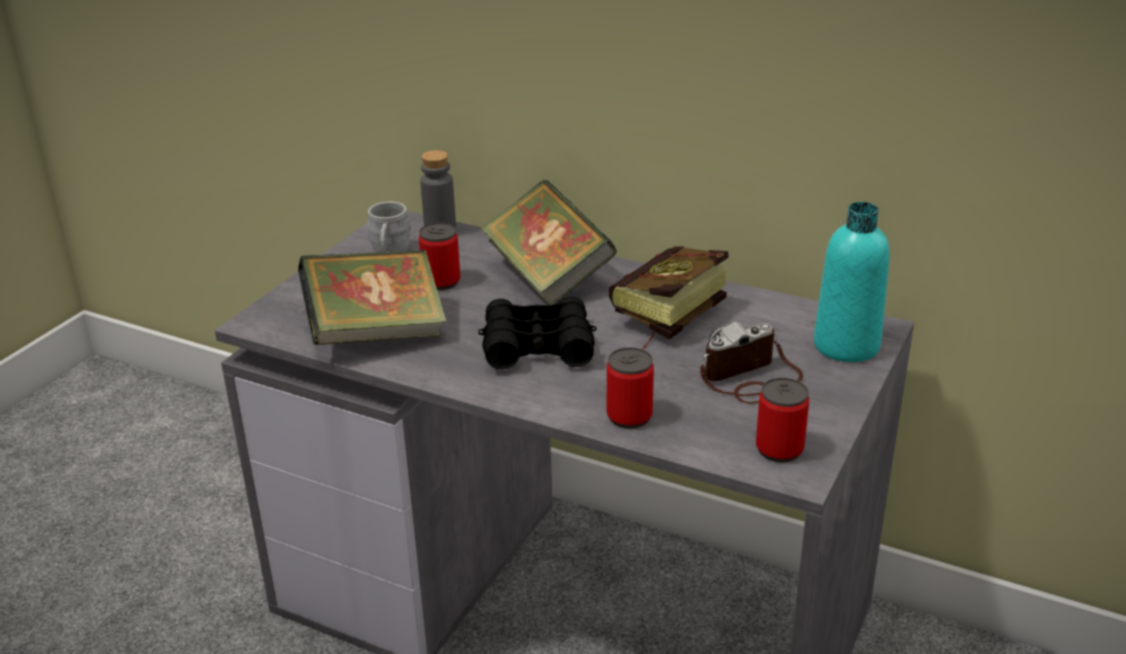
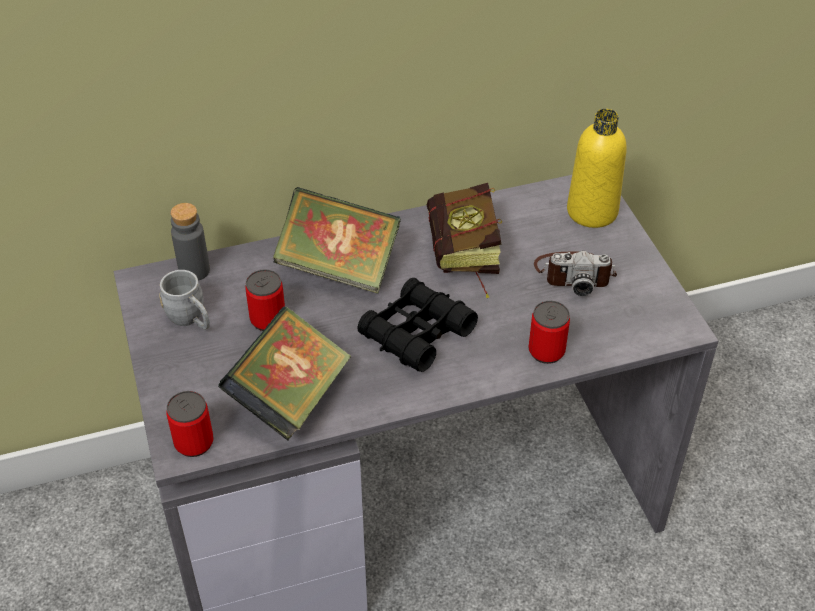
camera: 45 degrees left, 15 degrees up
(750, 379) = (574, 274): camera -> camera turned 105 degrees counterclockwise
(779, 449) = (653, 317): can -> can (194, 443)
(846, 346) = (592, 211): turquoise bottle -> yellow bottle

